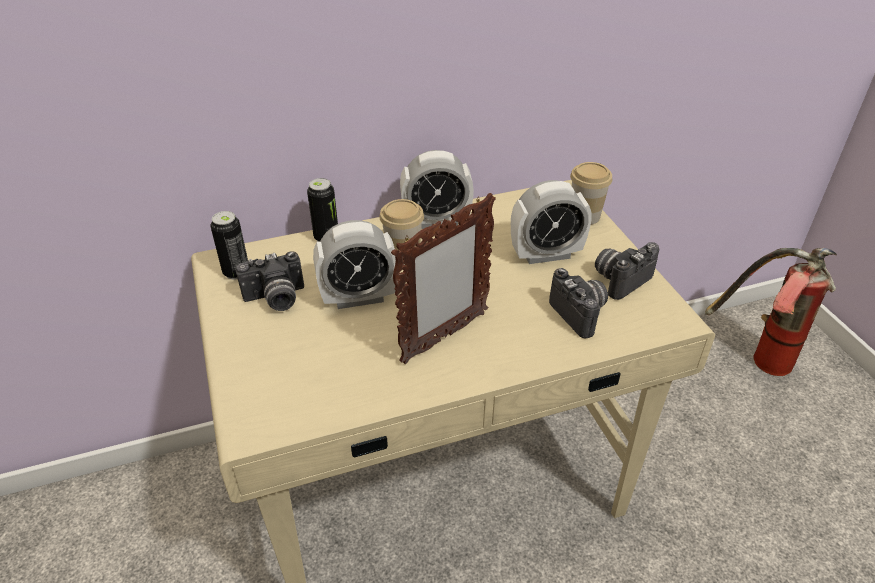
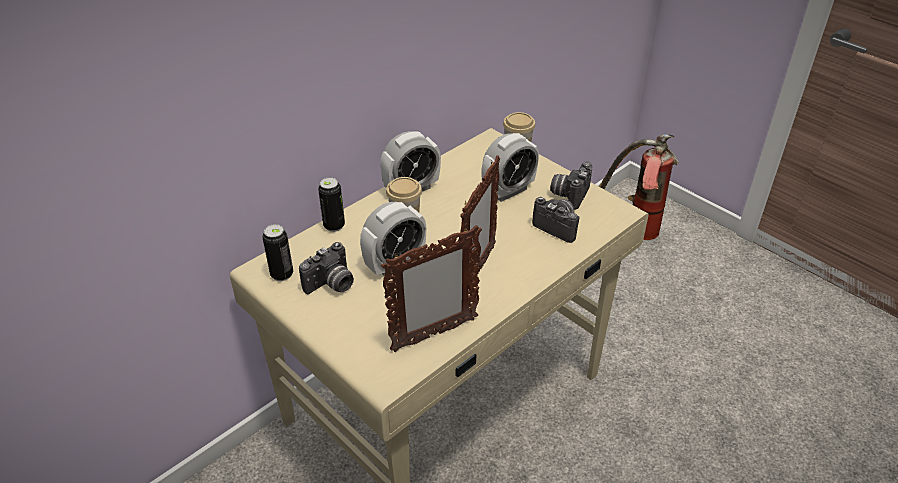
camera: 25 degrees left, 0 degrees up
(341, 395) = (433, 335): none -> picture frame

